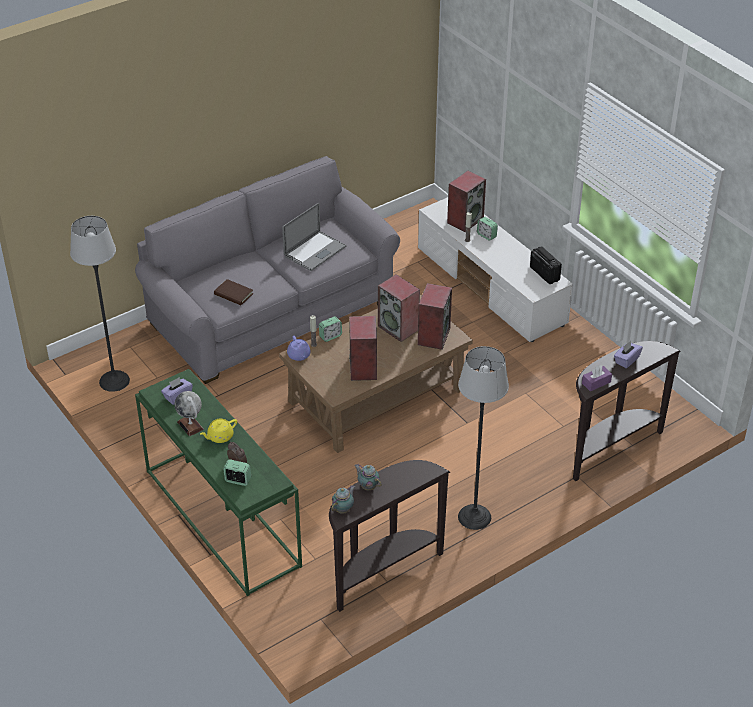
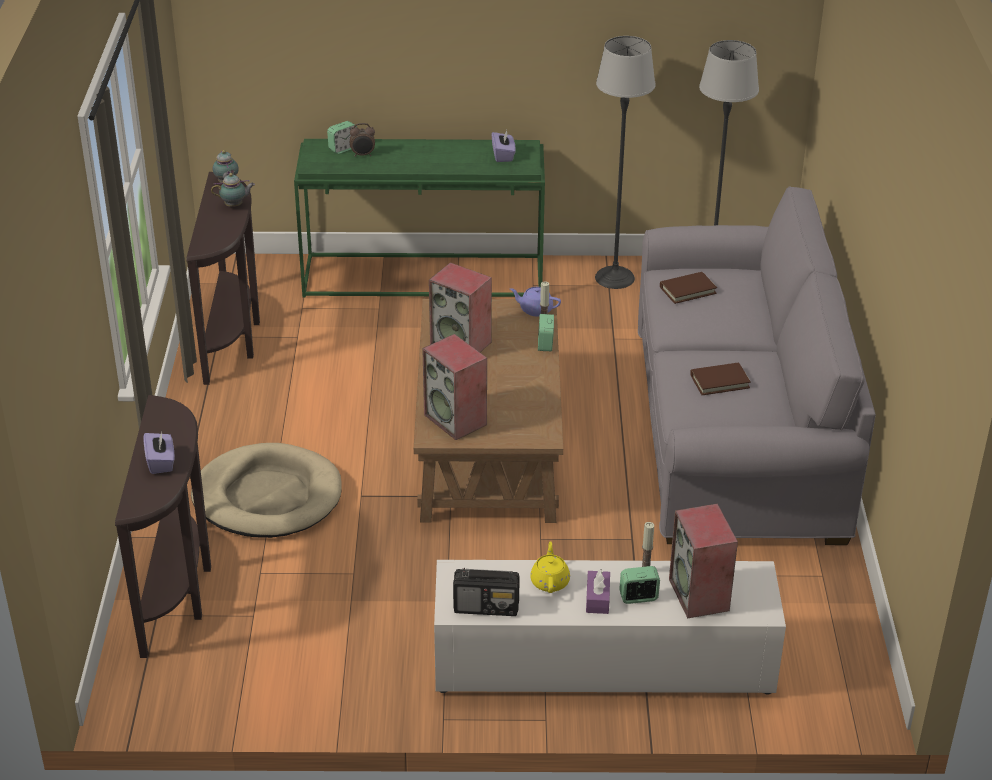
camera: 125 degrees right, 5 degrees down
(190, 425) = (451, 149): globe -> none
(220, 437) = (414, 158): yellow teapot -> yellow teapot (550, 581)
(315, 251) = (719, 381): laptop -> brown book
(399, 328) = (502, 400): speaker -> none
(474, 517) = (220, 428): floor lamp -> floor lamp (614, 277)
(507, 458) = (267, 496): none -> beige dog bed
(596, 382) = (161, 416): purple tissue box -> purple tissue box (597, 598)

